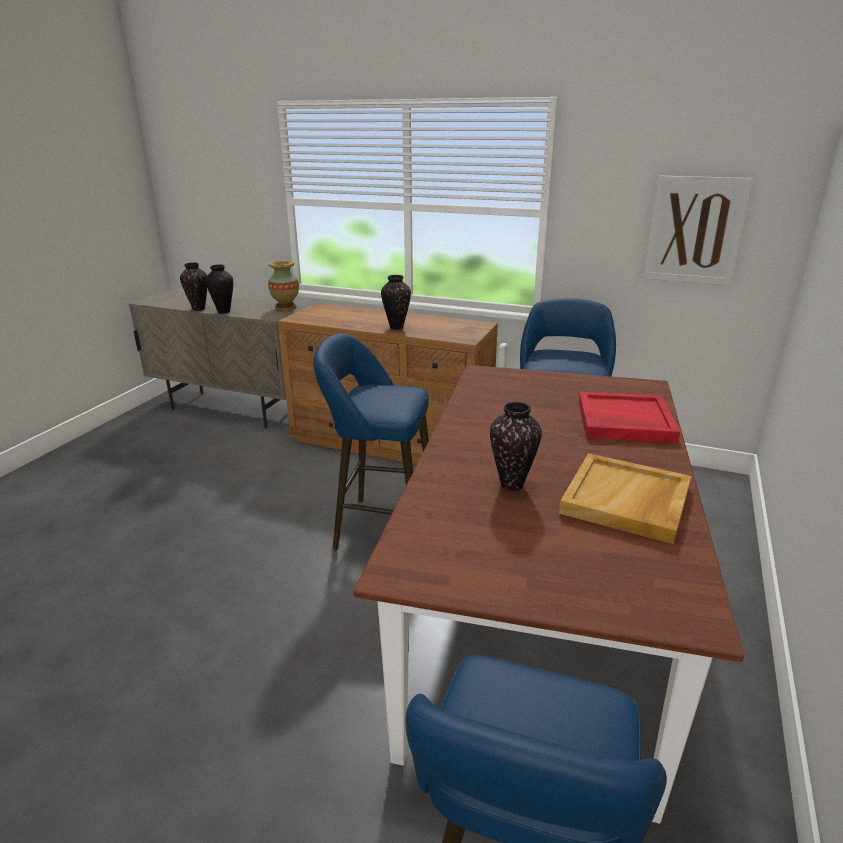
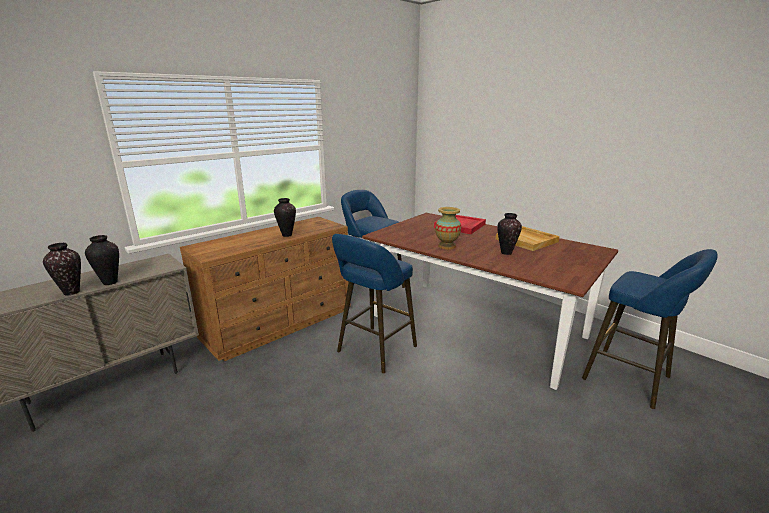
camera: 65 degrees left, 5 degrees down
(286, 308) = (157, 259): vase -> vase (447, 246)
(694, 230) = (382, 146): picture -> none

